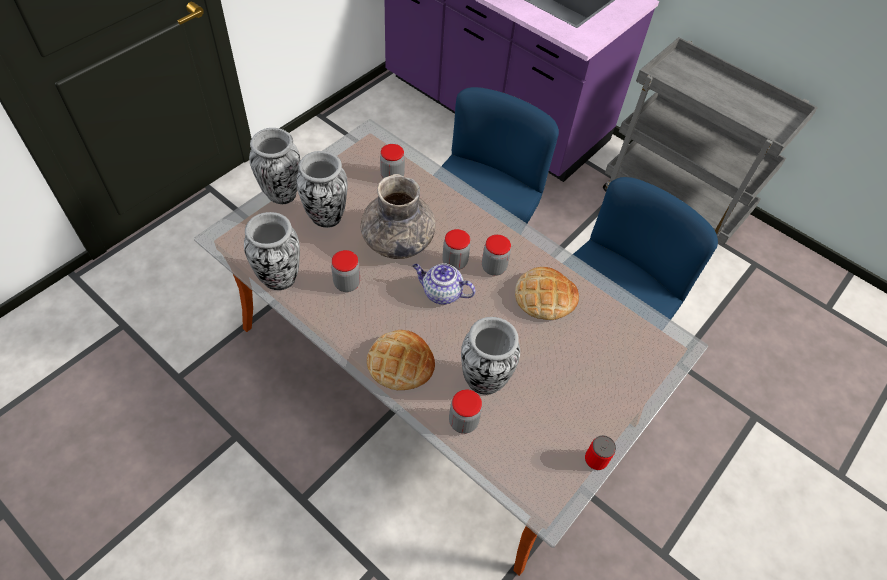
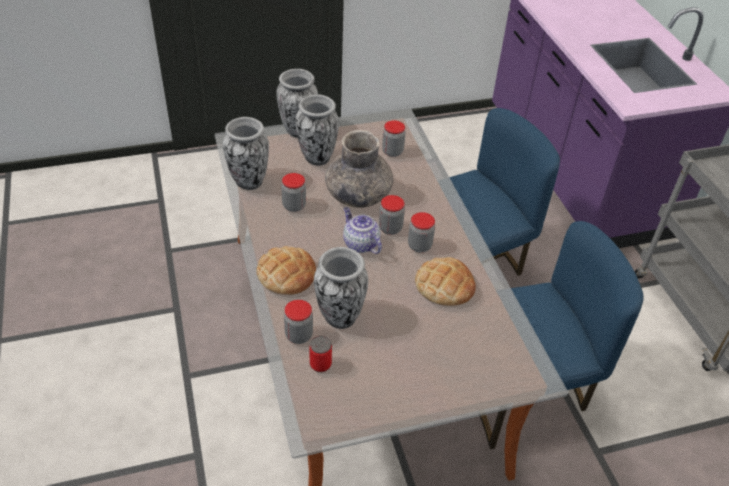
camera: 35 degrees right, 10 degrees down
(595, 460) = (382, 418): can -> can (320, 364)

